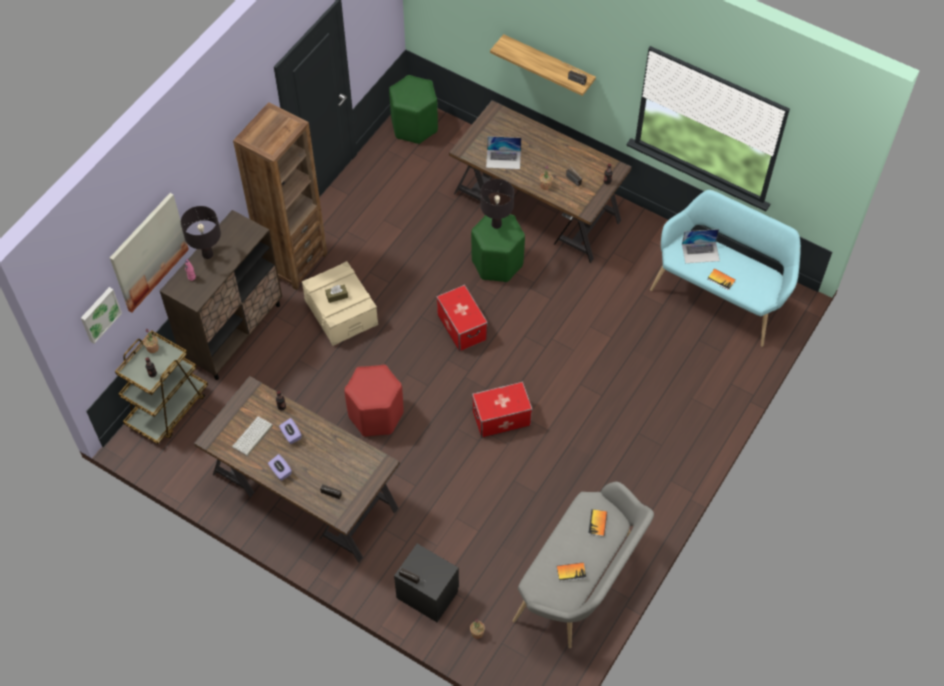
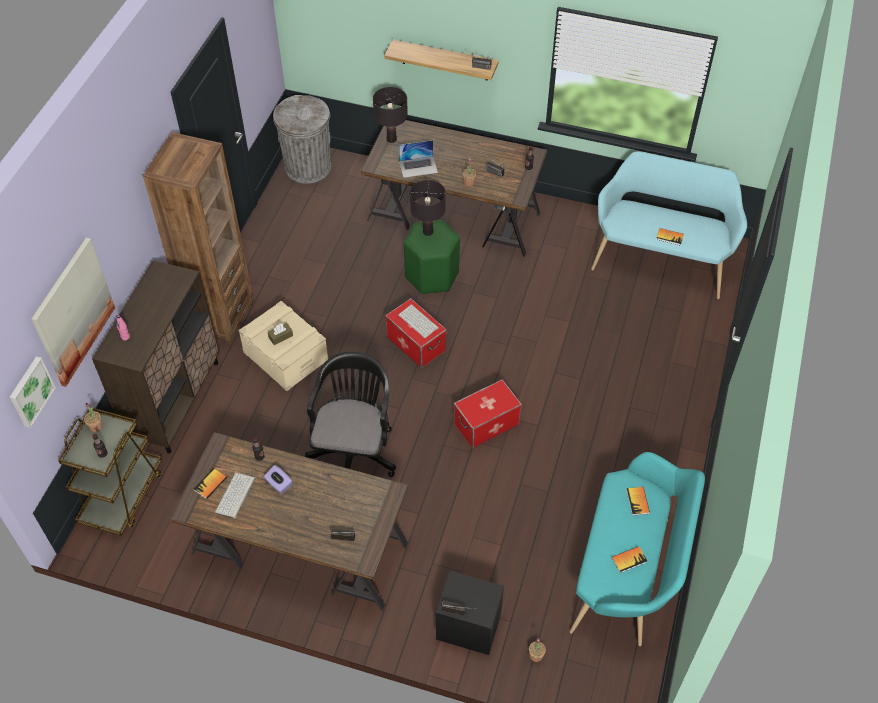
camera: 15 degrees left, 5 degrees down
(208, 254) = (137, 310): black table lamp -> black table lamp (391, 139)
(234, 421) = (210, 484): none -> book
(280, 471) = (278, 526): purple tissue box -> none
(376, 415) = (354, 450): red stool -> black office chair
(414, 126) = (308, 167): green stool -> grey trash can
(465, 309) = (419, 321): none -> keyboard
(581, 584) = (628, 574): grey bench -> turquoise bench
(700, 252) = (640, 216): laptop -> none

